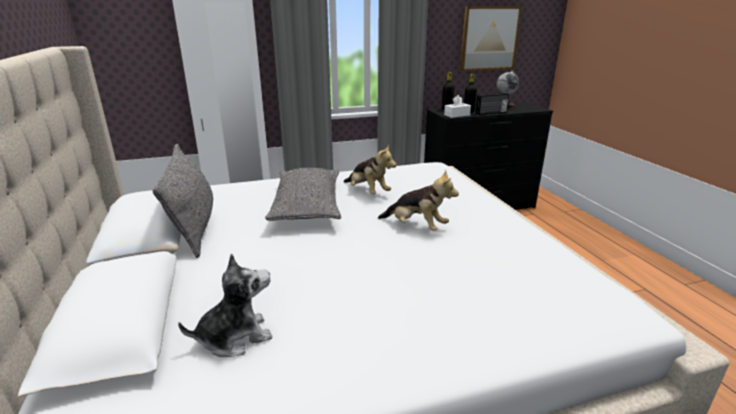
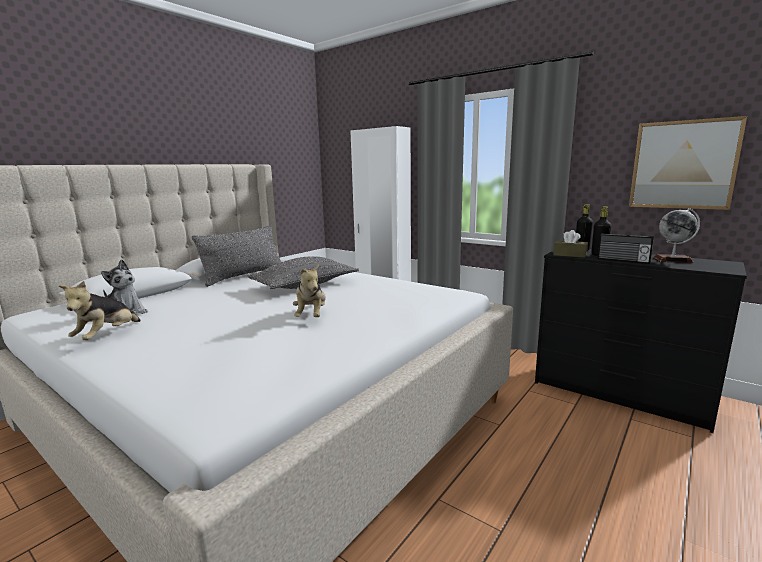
camera: 55 degrees right, 10 degrees down
(368, 192) = (357, 290): plush toy -> plush toy (107, 336)
(457, 115) = (569, 255): white tissue box -> brown tissue box

